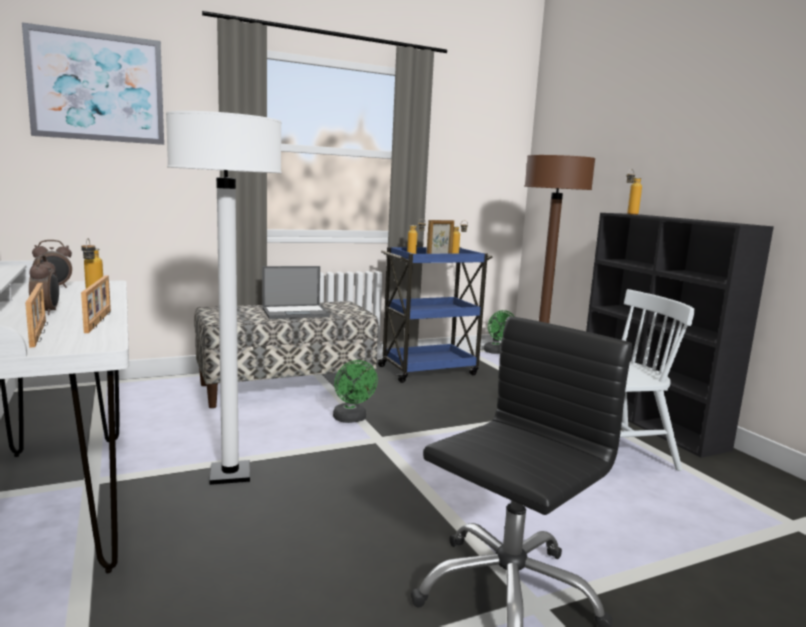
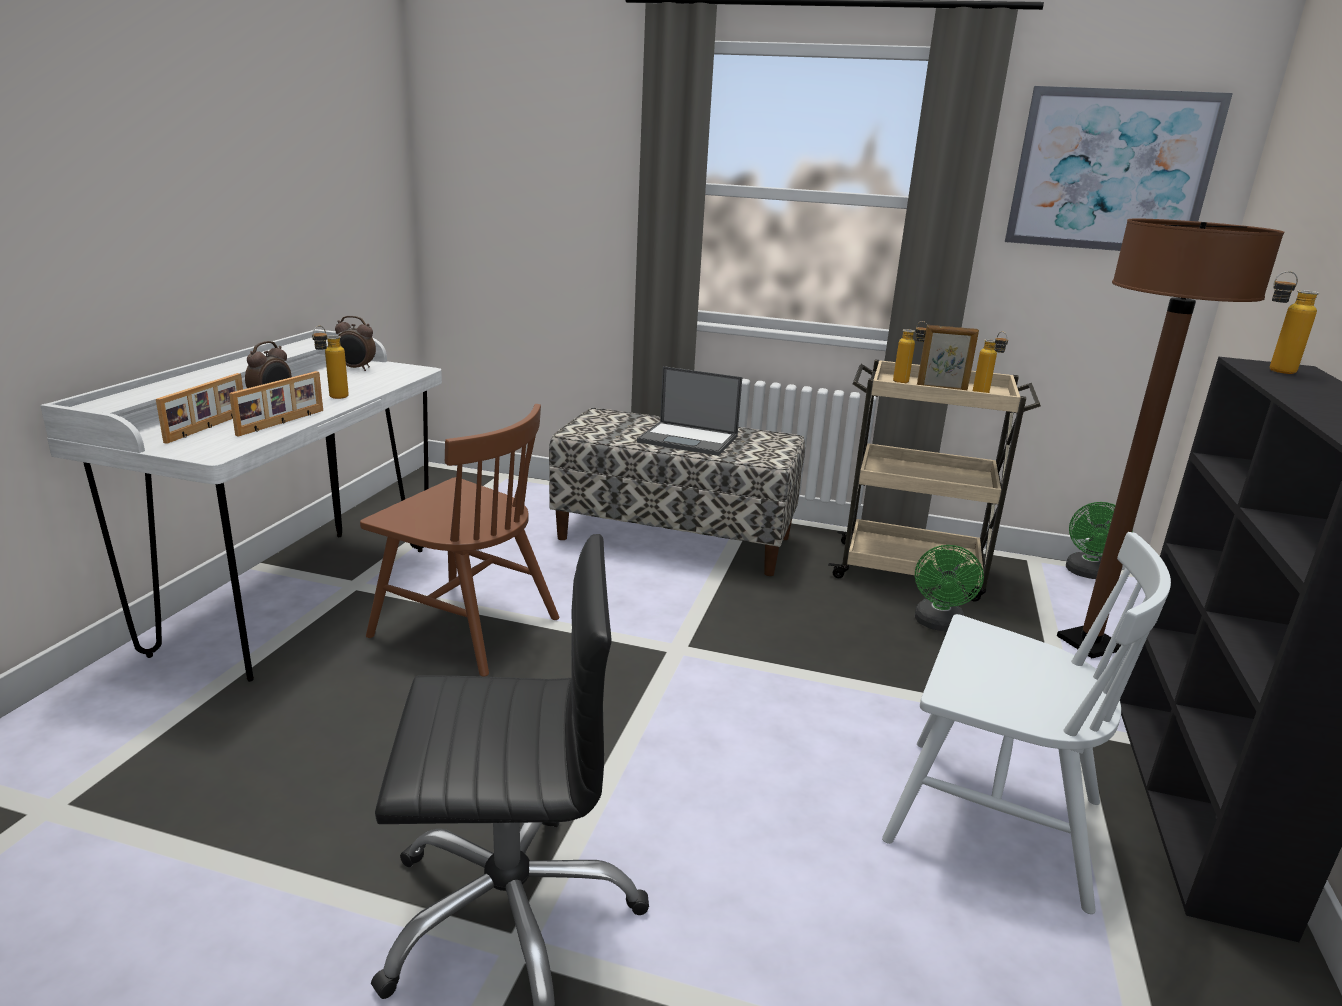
camera: 40 degrees right, 10 degrees up
(97, 87) = (512, 115): picture -> picture (1111, 171)
(230, 474) = (464, 627): white floor lamp -> brown chair
(351, 419) = (686, 608): green fan -> green fan (938, 625)
(429, 370) = (911, 571): blue cart -> beige cart

